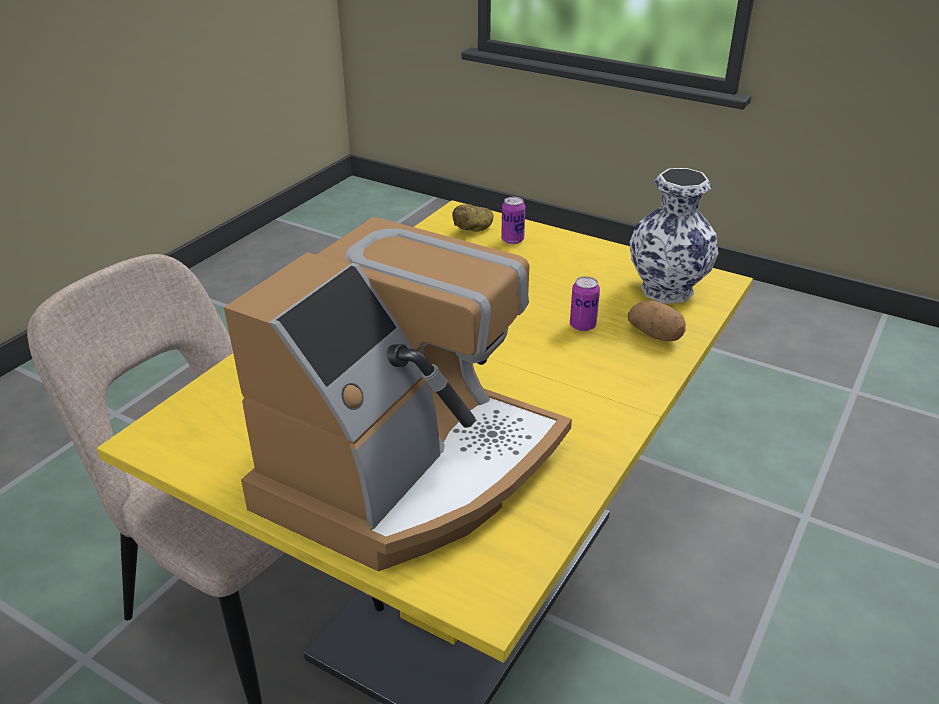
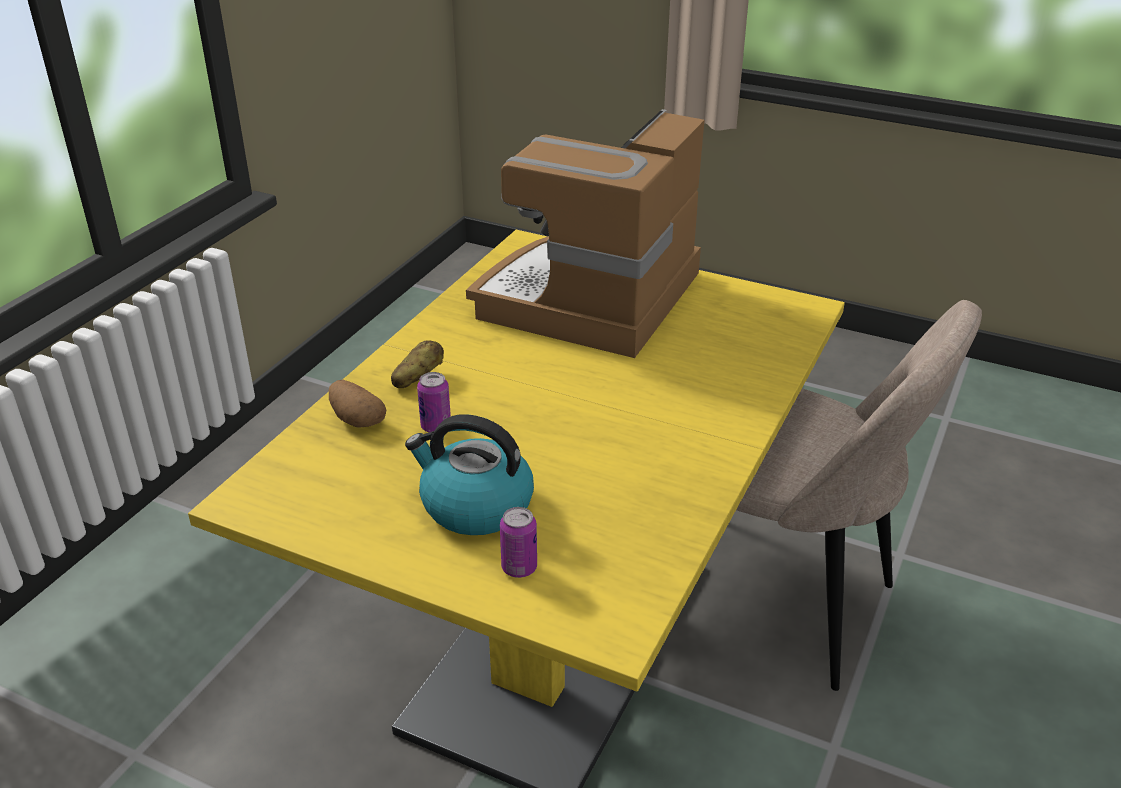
camera: 175 degrees right, 0 degrees up
(473, 229) = (583, 590): potato -> potato (417, 379)
(543, 271) = (474, 506): none -> kettle
(666, 291) = (318, 481): vase -> none

